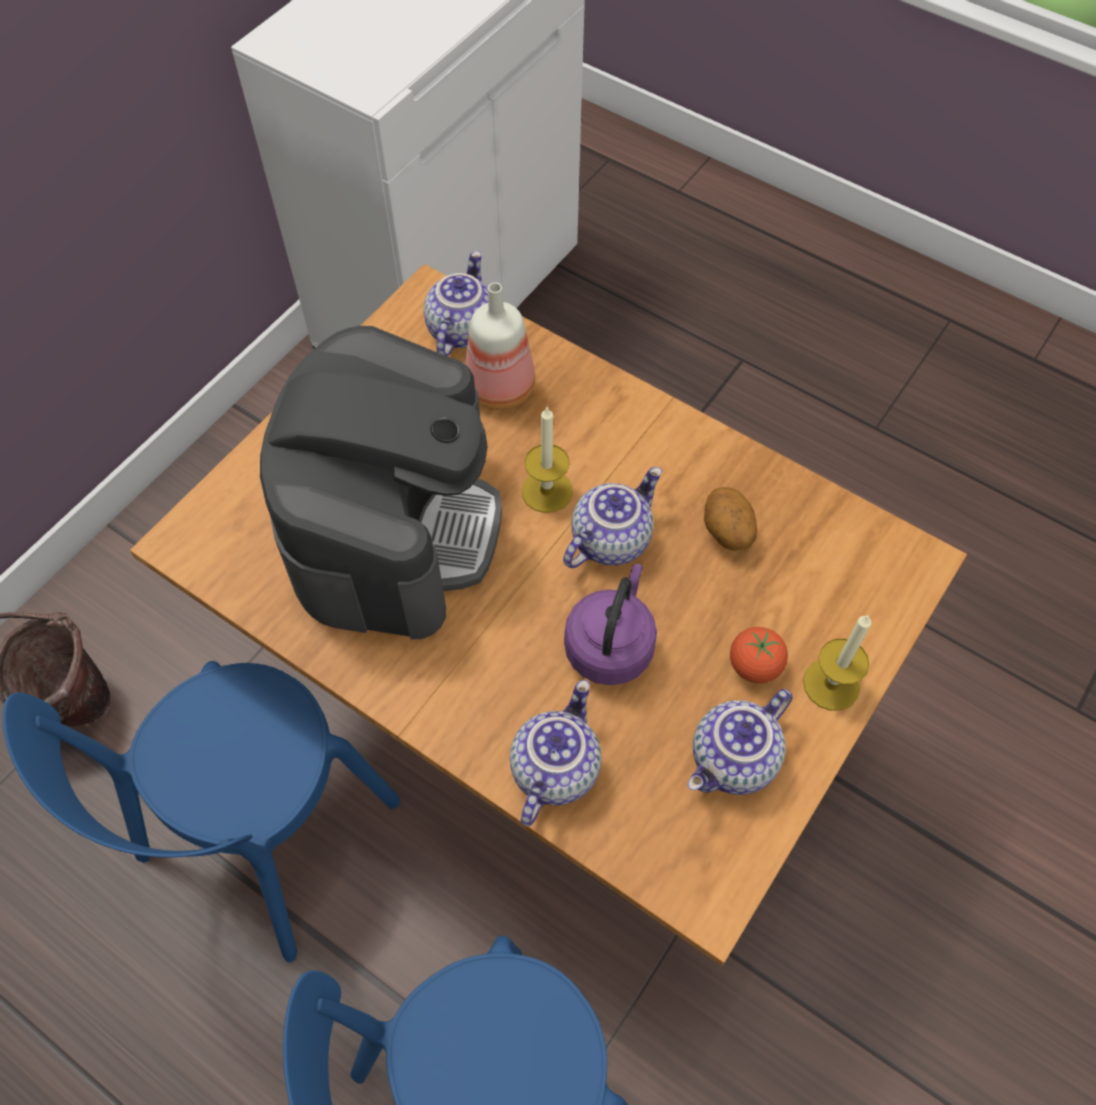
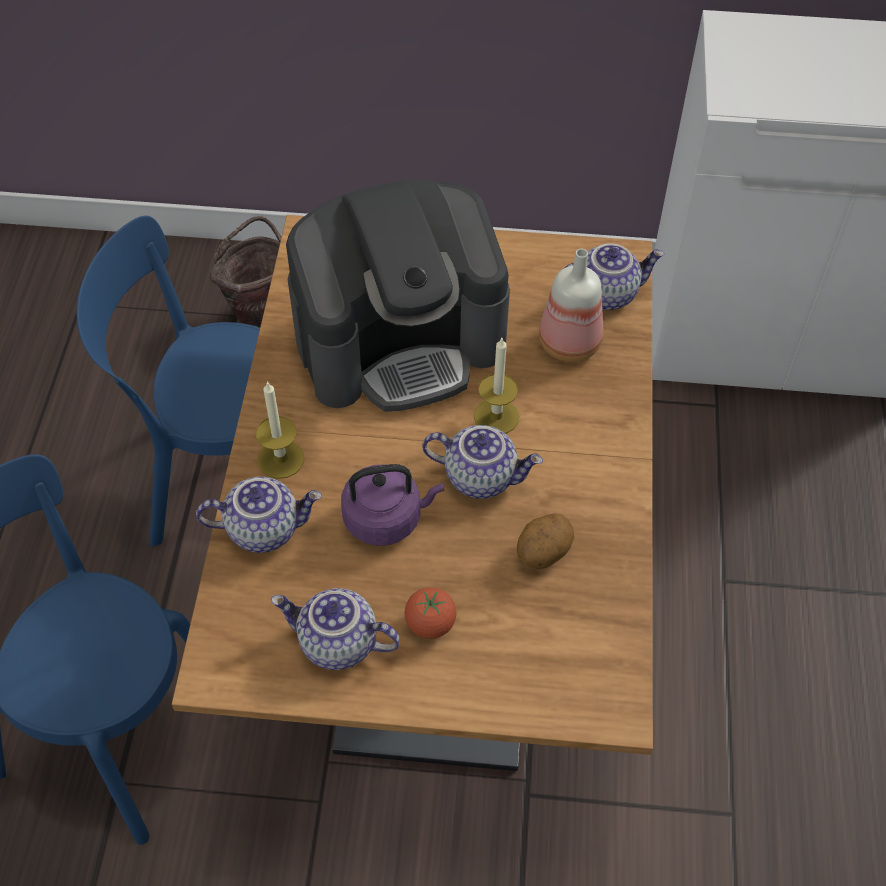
camera: 60 degrees right, 5 degrees down
(831, 684) = (448, 687): candle -> candle (281, 459)

